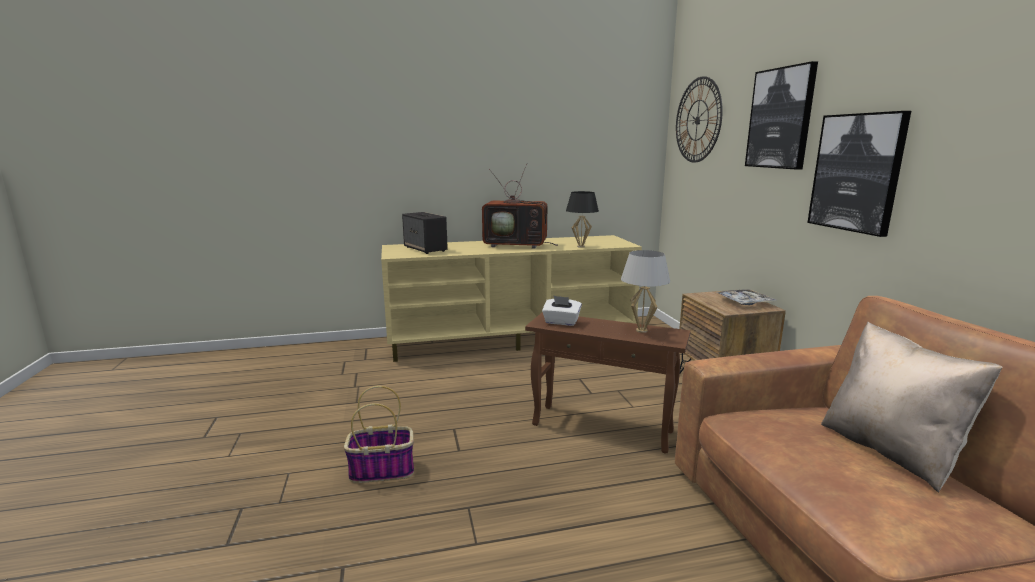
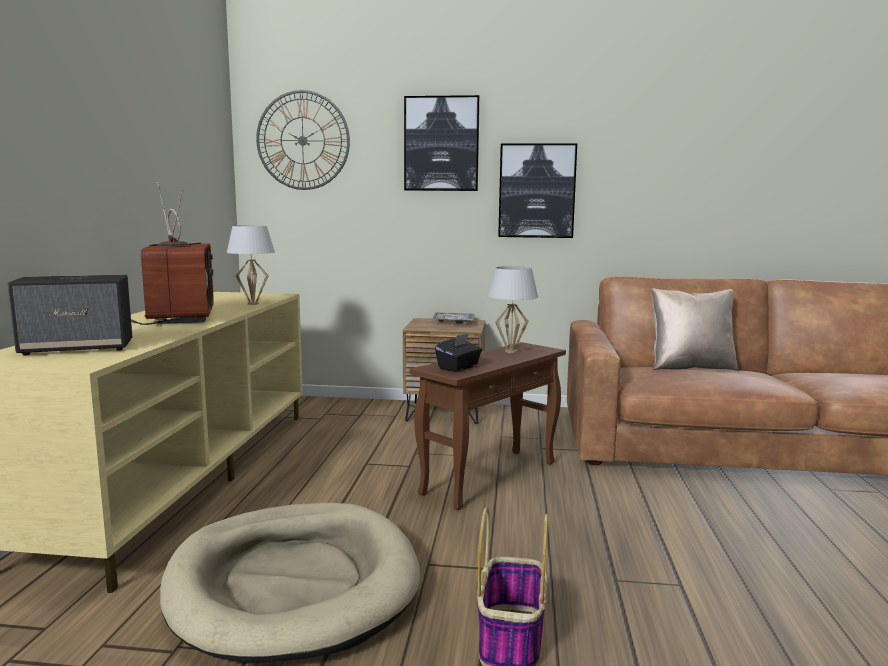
camera: 70 degrees left, 5 degrees down
(415, 396) = (293, 584): none -> beige dog bed
(518, 245) = (178, 316): television -> television turned 45 degrees counterclockwise
(561, 322) = (459, 367): white tissue box -> black tissue box
(580, 246) = (253, 304): black table lamp -> white table lamp

